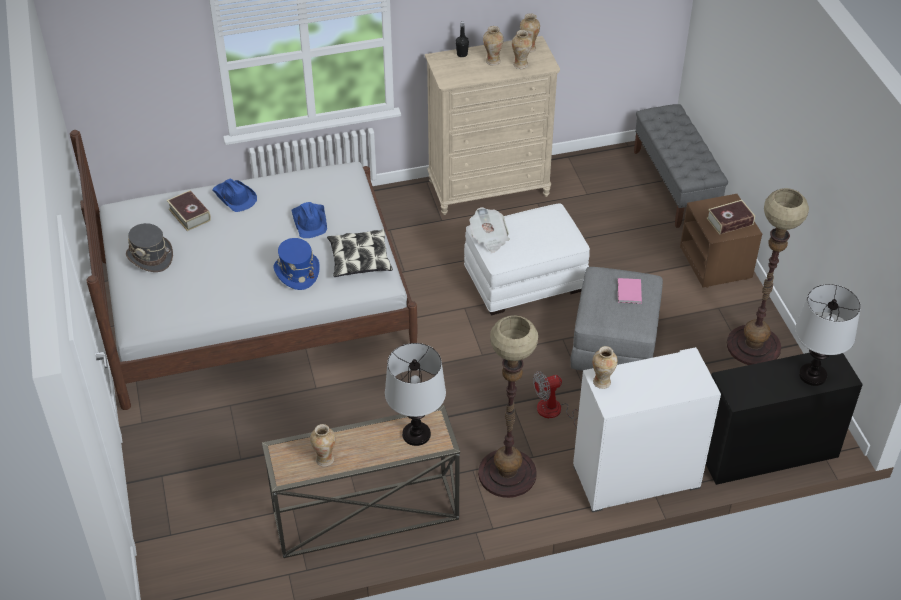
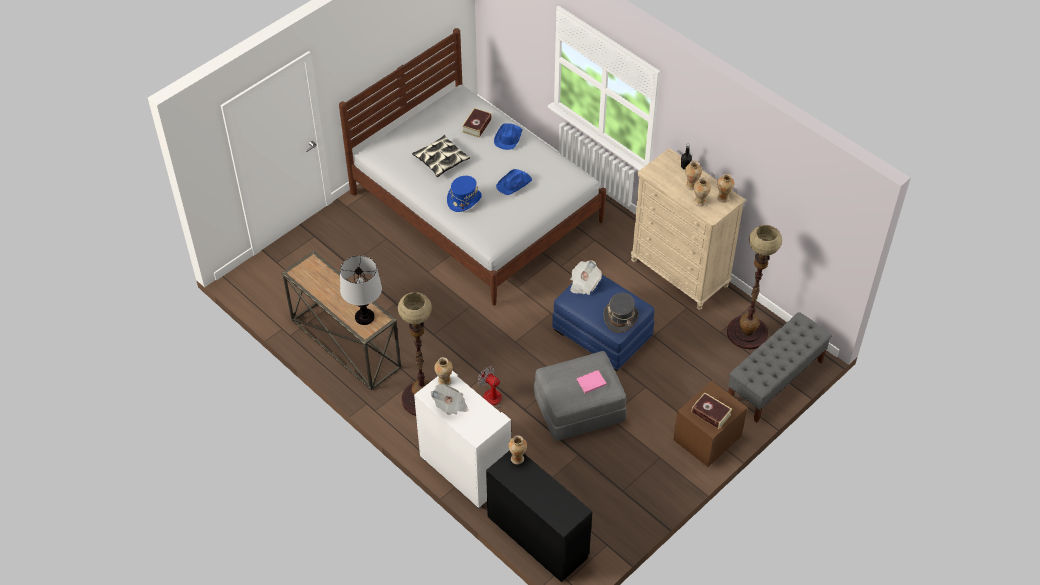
camera: 60 degrees right, 5 degrees up
(150, 257) = (428, 128): grey hat -> grey hat (620, 318)
(325, 459) = (319, 284): vase -> vase (517, 458)
(359, 259) = (498, 224): pillow -> pillow (441, 160)
(524, 280) = (601, 334): white ottoman -> blue ottoman
(643, 391) = (450, 405): none -> newspaper
(753, 346) = (635, 493): floor lamp -> floor lamp (747, 333)
(813, 375) = (551, 504): table lamp -> none

